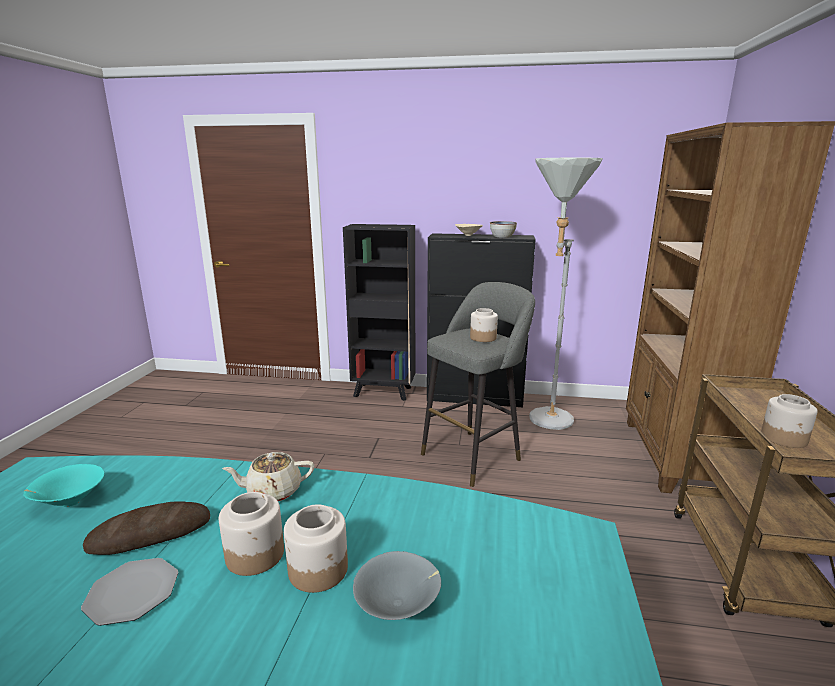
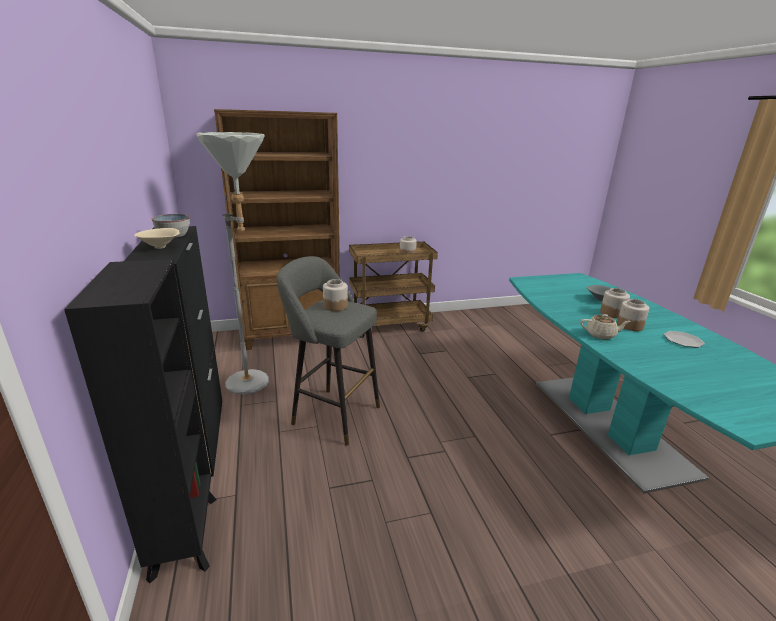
camera: 115 degrees left, 5 degrees up
(69, 502) = (712, 387): turquoise bowl -> none
(150, 534) = (669, 351): bread -> none
(273, 491) = (601, 335): beige teapot -> beige teapot turned 45 degrees counterclockwise

